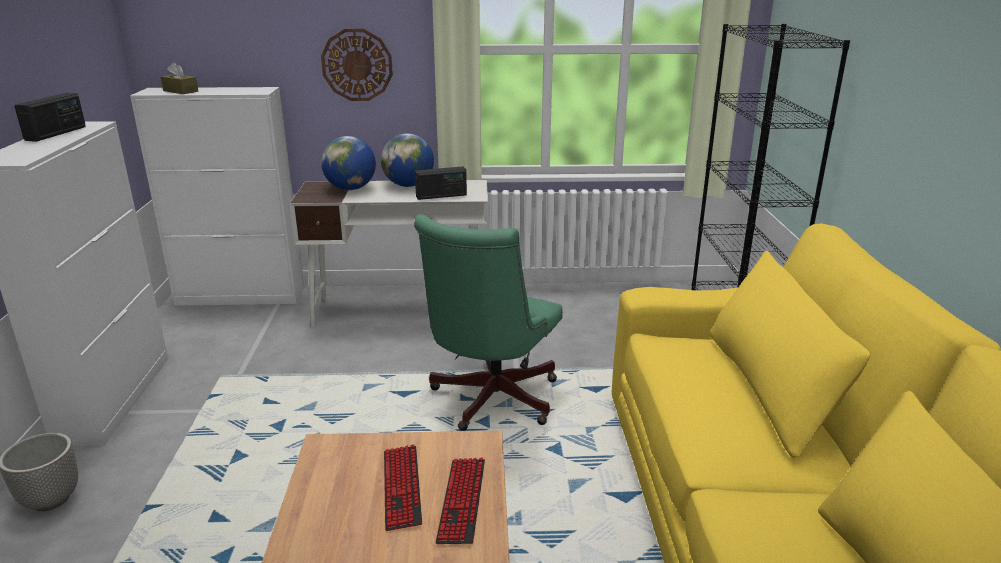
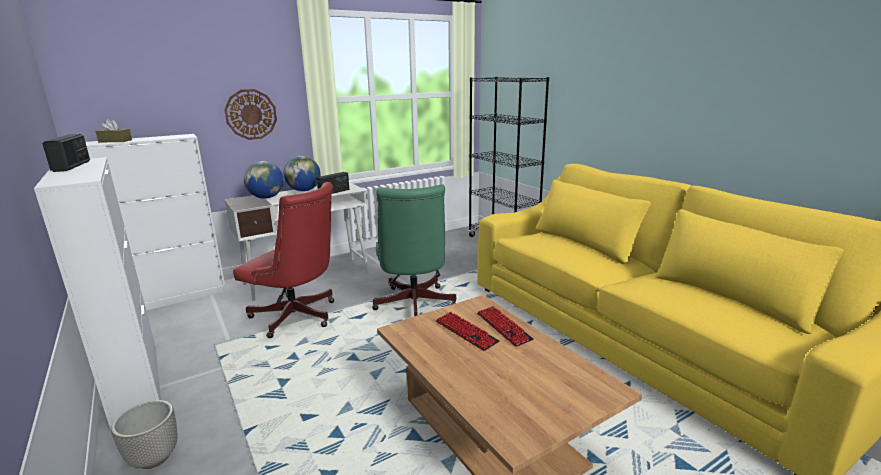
camera: 30 degrees left, 5 degrees down
(335, 369) = (298, 318): none -> red office chair

